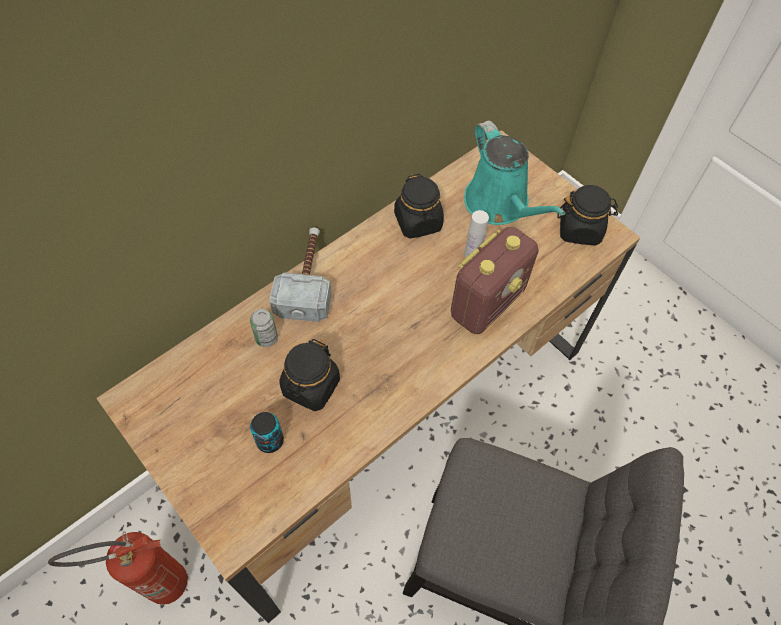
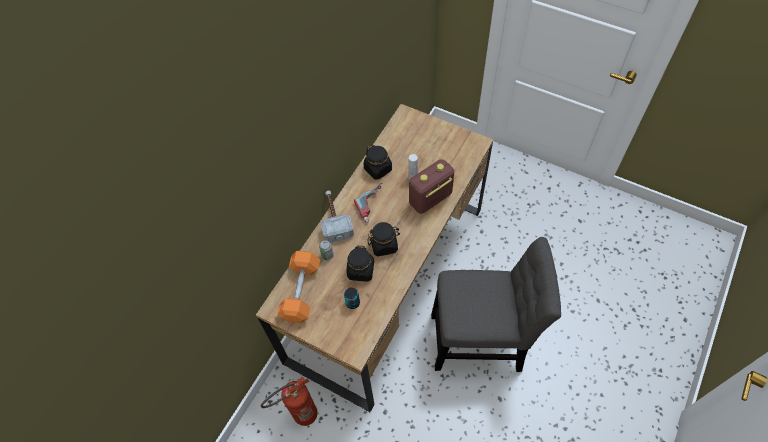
camera: 15 degrees left, 0 degrees up
(191, 386) = (301, 291): none -> orange dumbbell
(385, 278) = (373, 204): none -> power drill
(487, 303) = (430, 199): radio -> radio turned 150 degrees counterclockwise
(499, 205) = (416, 146): turquoise watering can -> none
(580, 229) = (462, 145): black jar -> black jar (384, 245)

